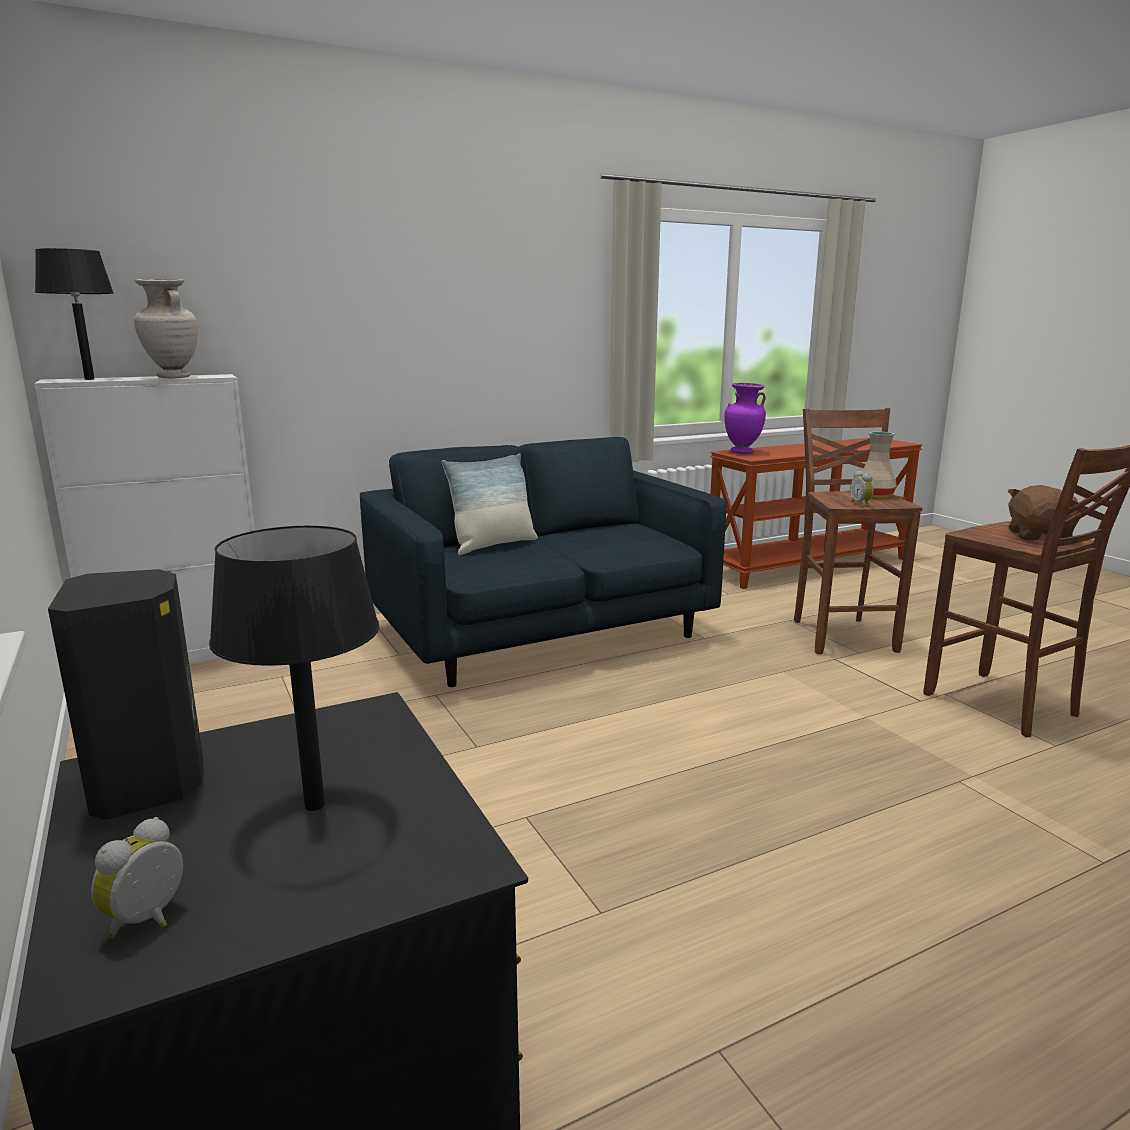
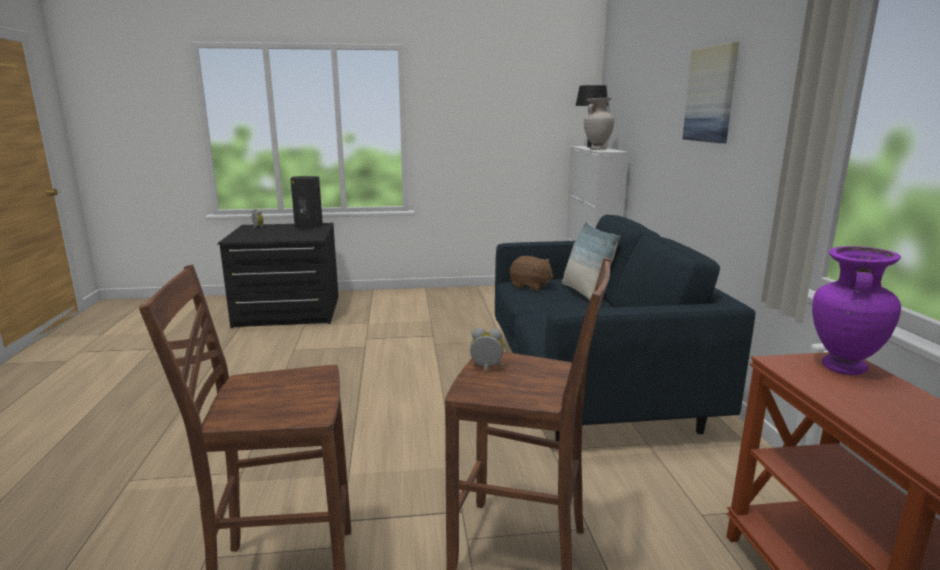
camera: 110 degrees right, 0 degrees up
(315, 805) = (274, 234): black table lamp -> none
(453, 288) = (711, 94): none -> picture
(873, 495) = (528, 392): beige vase -> none
(1039, 536) = (262, 406): brown plush toy -> brown plush toy (530, 286)

